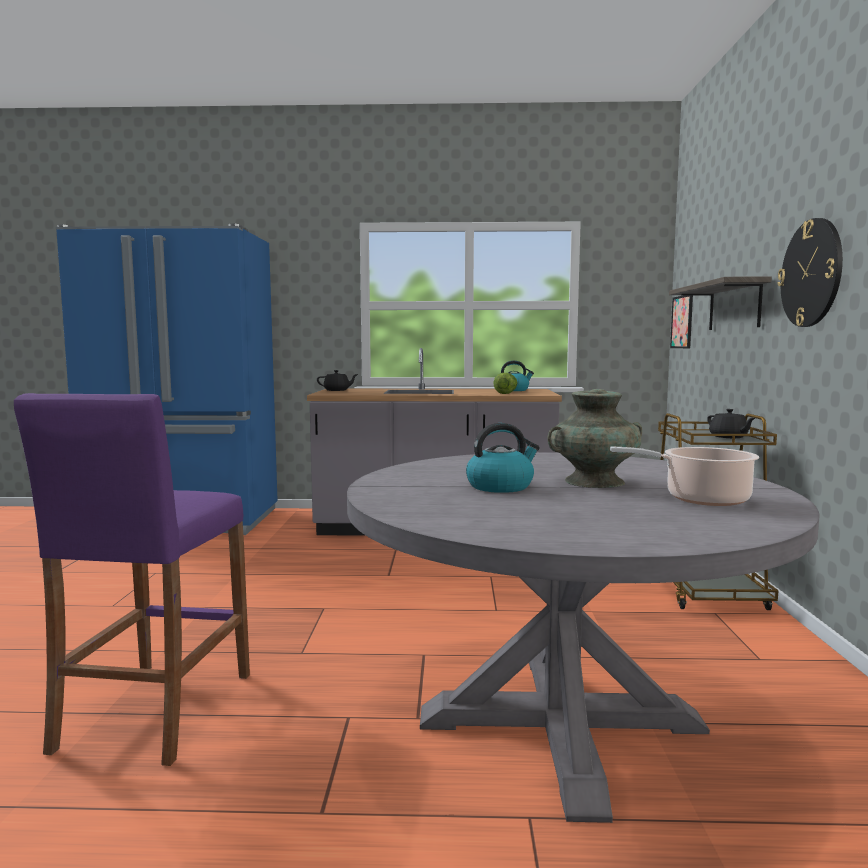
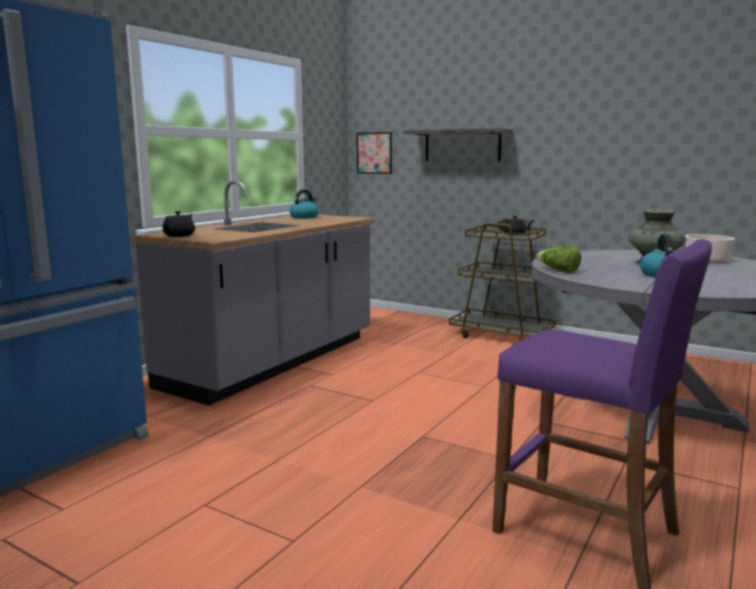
camera: 60 degrees left, 5 degrees up
(505, 393) = (327, 220): lettuce -> lettuce (558, 270)
(811, 273) = (560, 131): wall clock -> none

